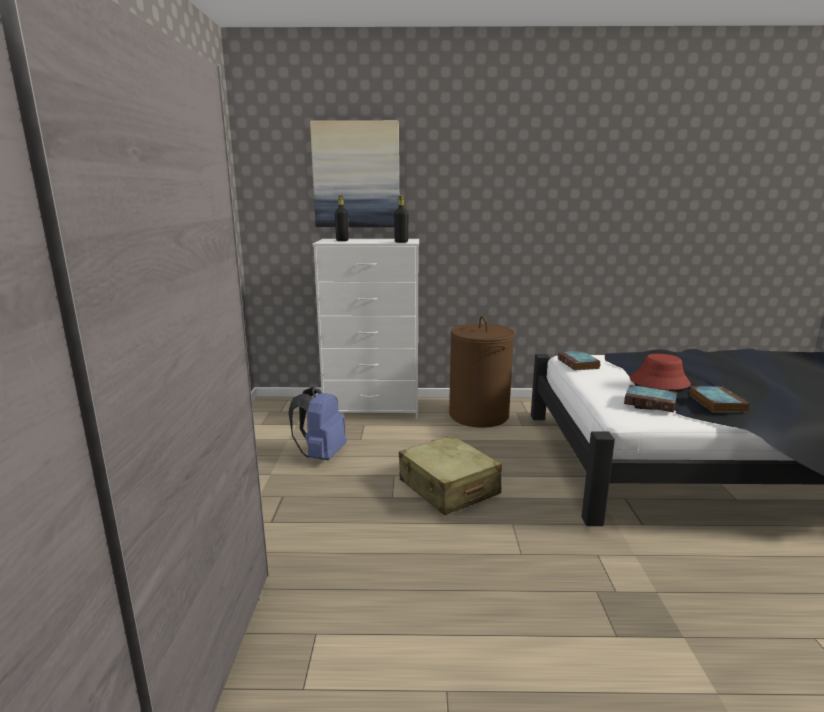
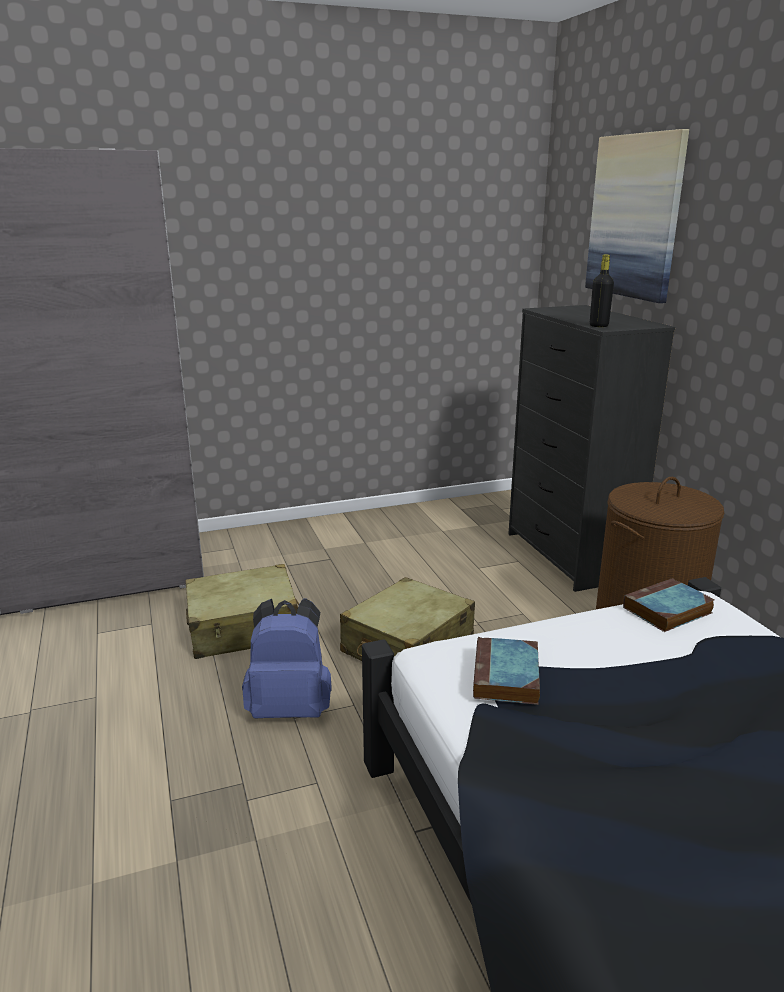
camera: 70 degrees right, 5 degrees up
(321, 455) = (421, 556): blue backpack -> blue backpack (290, 708)
(342, 240) = (569, 311): black bottle -> none
(371, 564) = (244, 628): none -> beige suitcase
(373, 409) = (570, 556): white dresser -> black dresser
(659, 382) = (625, 687): red hat -> none
(716, 403) = (559, 750): book -> none

